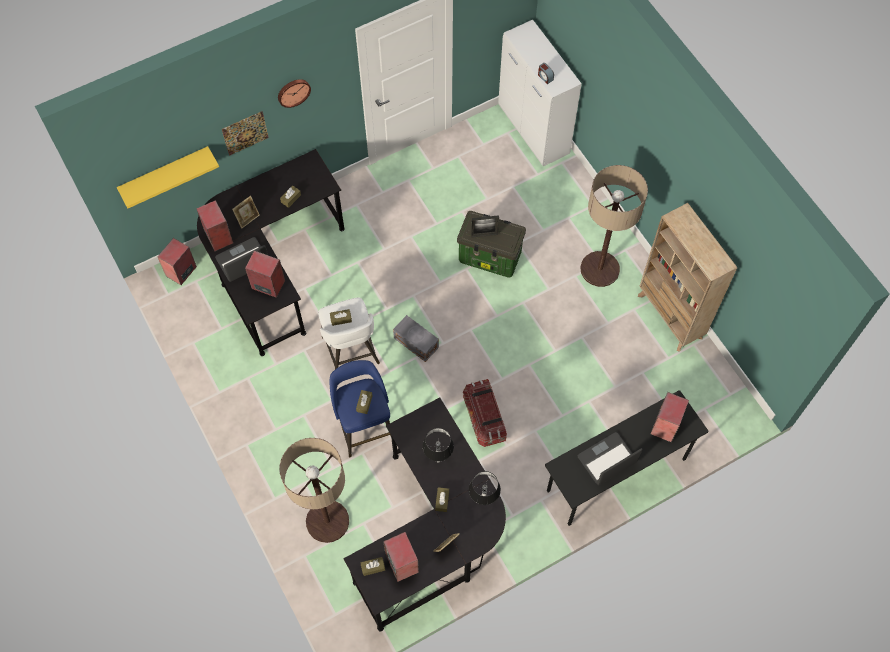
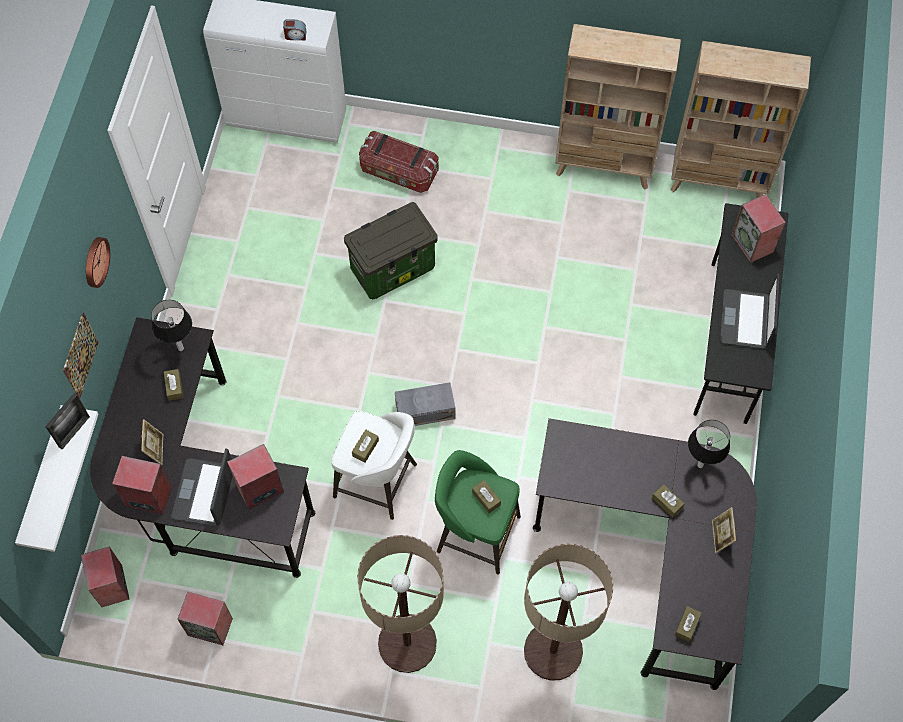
camera: 50 degrees left, 0 degrees up
(165, 173) = (43, 479): yellow shelf -> white shelf
(364, 426) = (475, 533): blue stool -> green stool
(402, 563) = (705, 592): speaker -> speaker (211, 626)
(438, 460) = (619, 473): table lamp -> table lamp (181, 348)
(484, 235) = (386, 243): picture frame -> picture frame (74, 432)
(484, 418) = (567, 412): storage box -> storage box (398, 172)
(600, 269) = (499, 184): floor lamp -> floor lamp (407, 643)
(724, 389) = (719, 183): none -> beige bookcase

